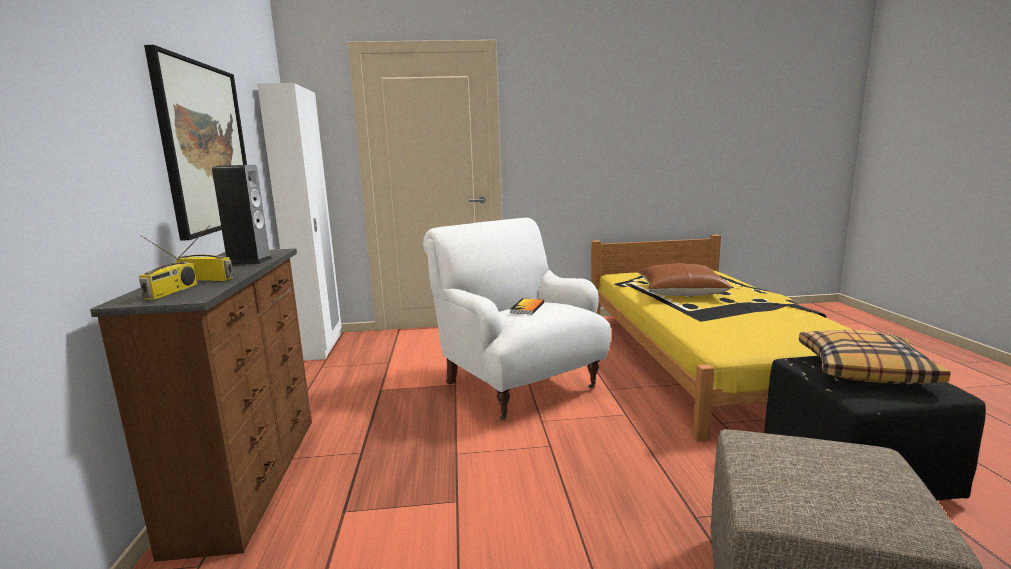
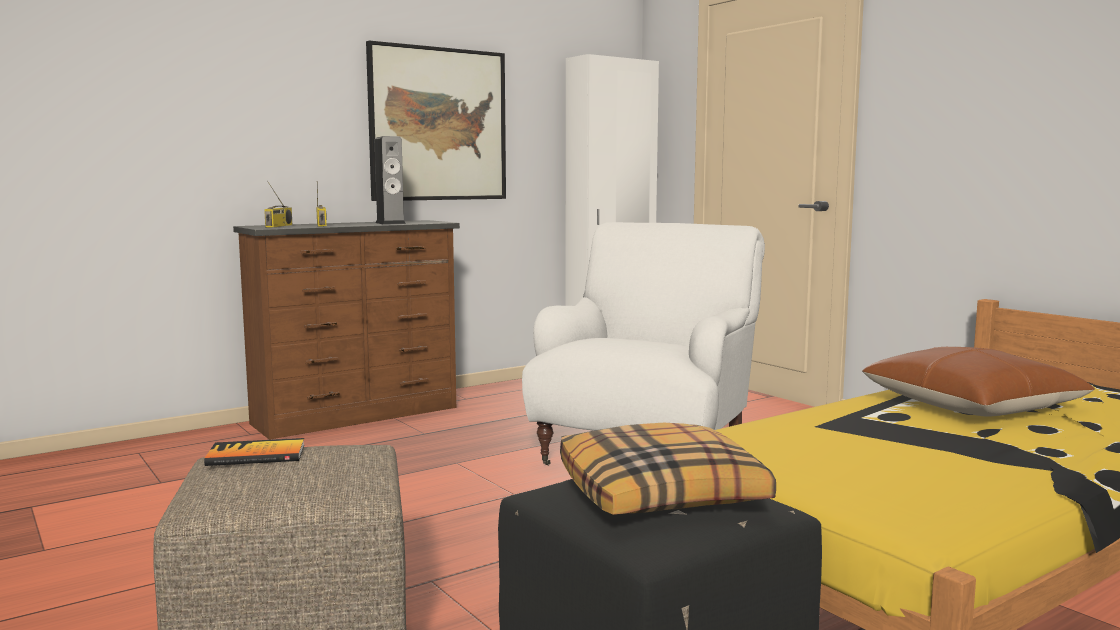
camera: 60 degrees right, 5 degrees down
(171, 292) = (279, 226): radio -> radio turned 60 degrees counterclockwise
(527, 307) = (625, 337): book -> book (256, 455)

